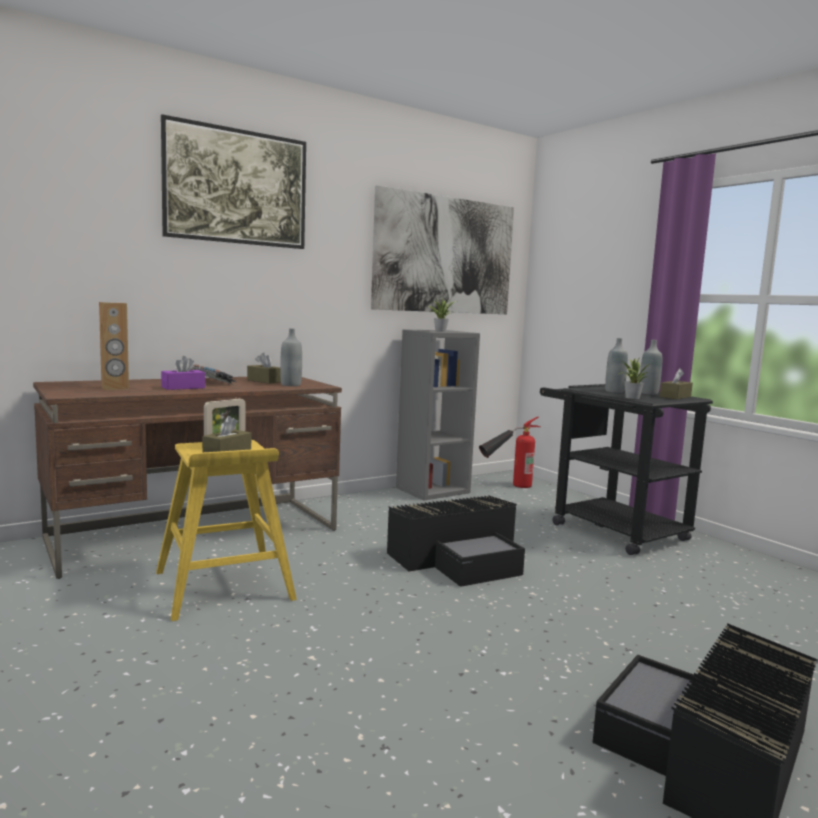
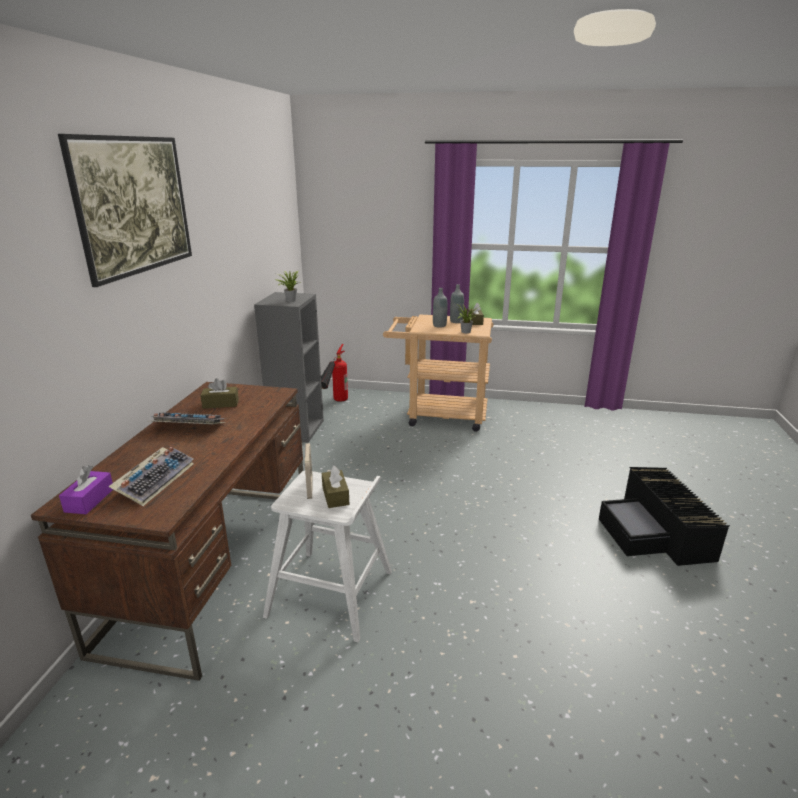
camera: 45 degrees left, 15 degrees up
(115, 388) = (155, 480): brown speaker -> keyboard
(183, 387) = (202, 448): purple tissue box -> purple tissue box (89, 500)
(223, 586) = (332, 593): yellow stool -> white stool
(291, 385) = (257, 401): grey bottle -> none
(444, 255) = (262, 225): picture -> none
(460, 559) = (413, 481): black storage box -> none
(609, 528) = (438, 415): black cart -> beige cart

